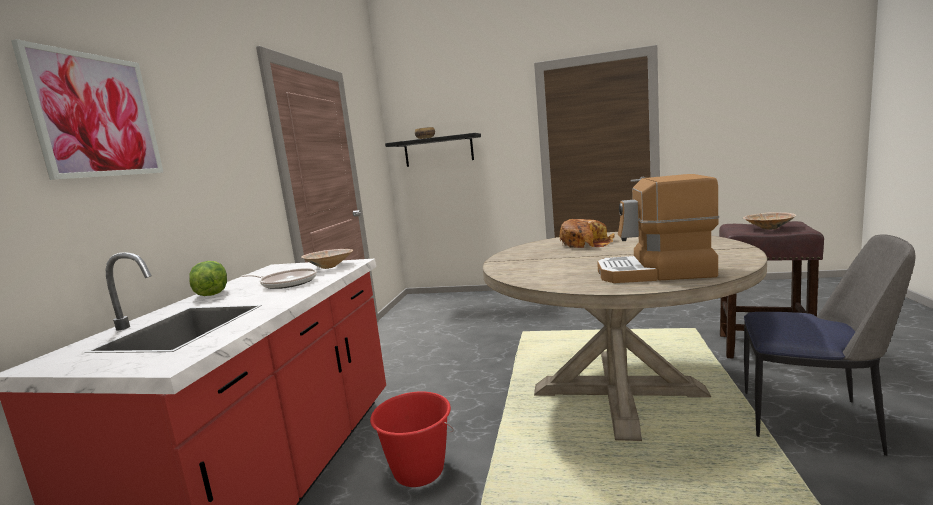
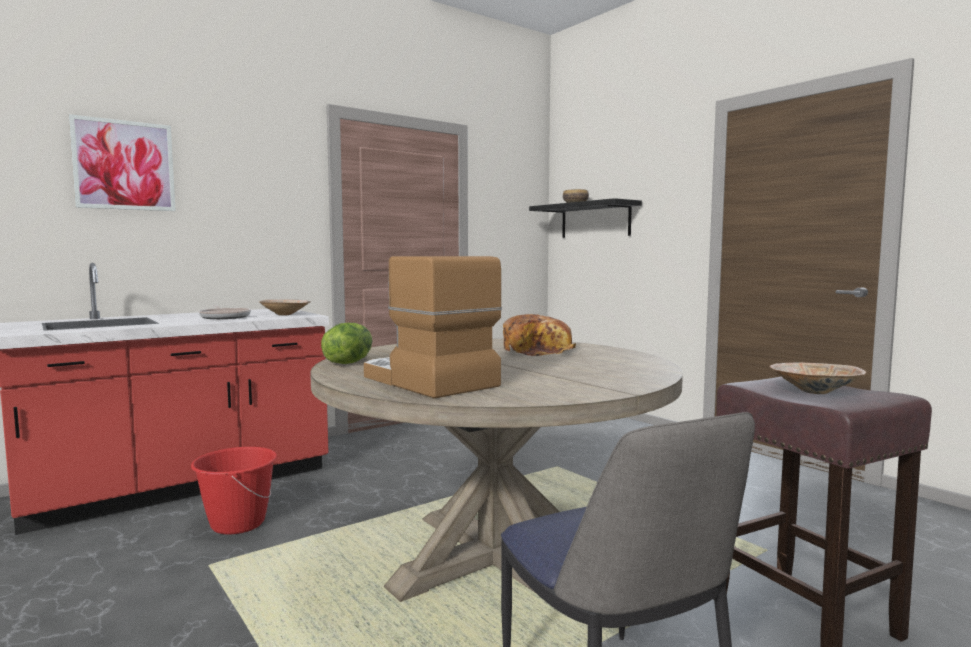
camera: 40 degrees right, 5 degrees down
(211, 294) = (185, 314): lettuce -> lettuce (348, 362)

